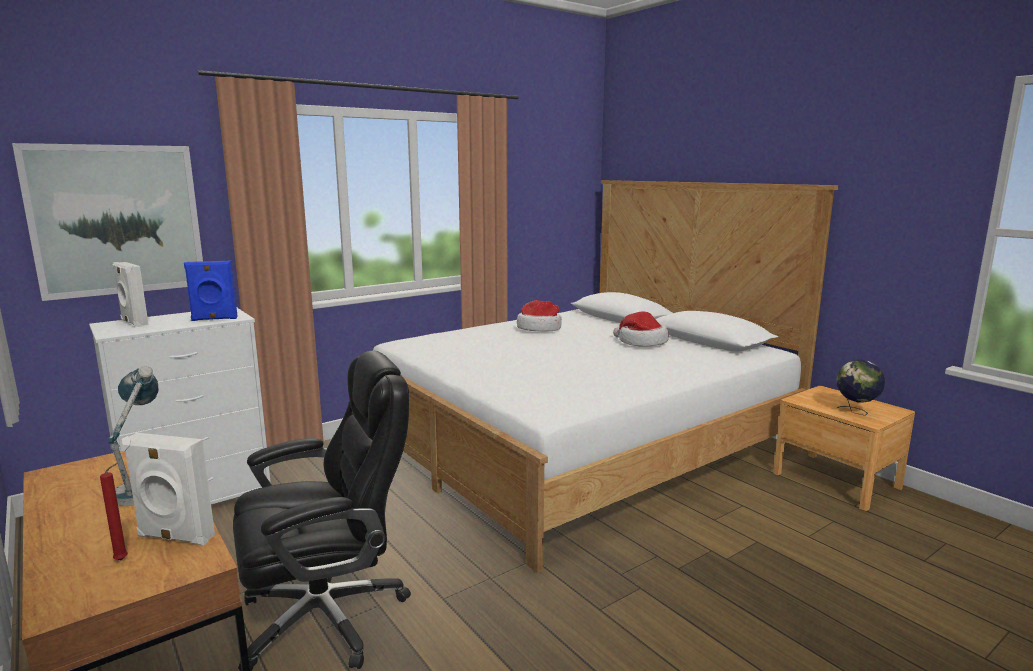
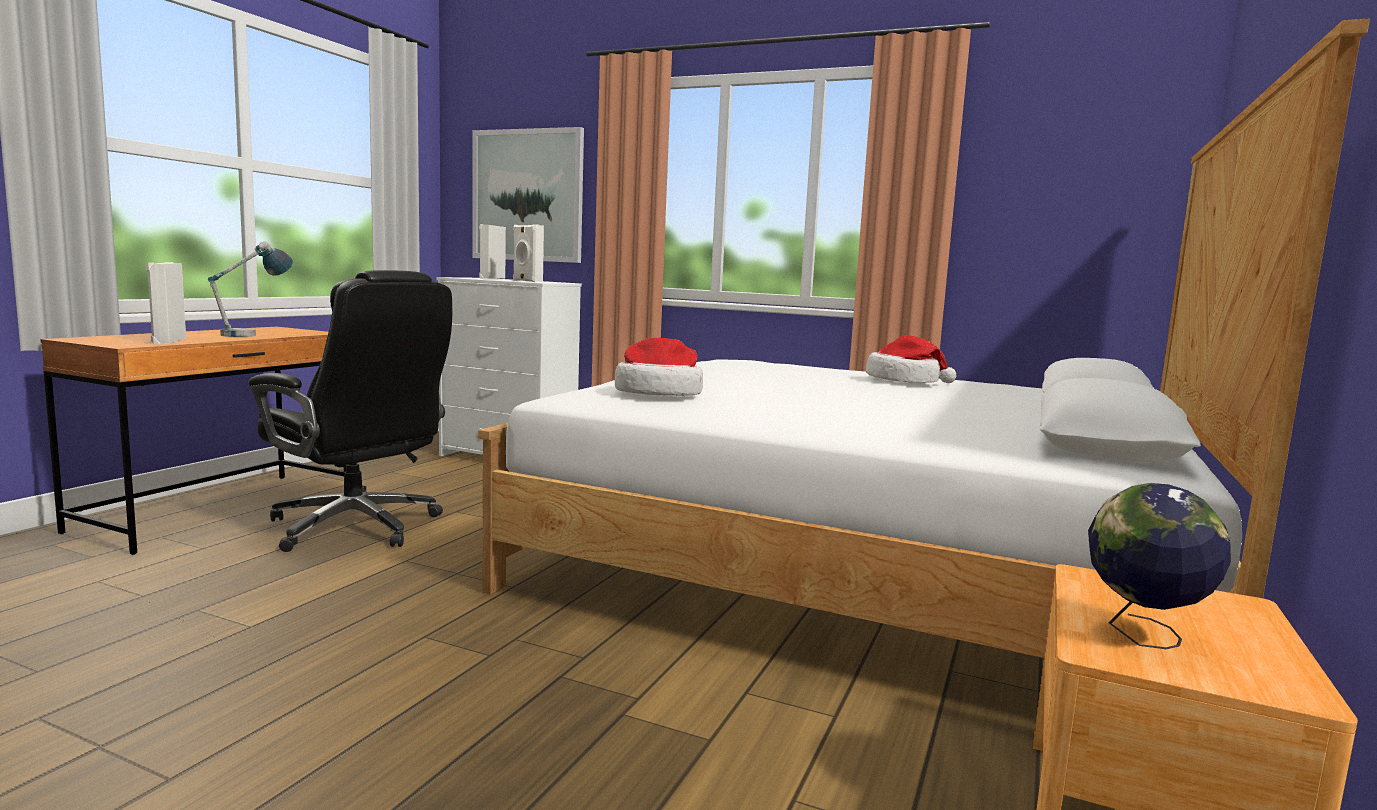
camera: 60 degrees right, 5 degrees down
(123, 560) = (135, 339): red candle -> none
(214, 319) = (526, 281): blue speaker -> white speaker
(641, 342) = (966, 412): hat -> hat (659, 393)

